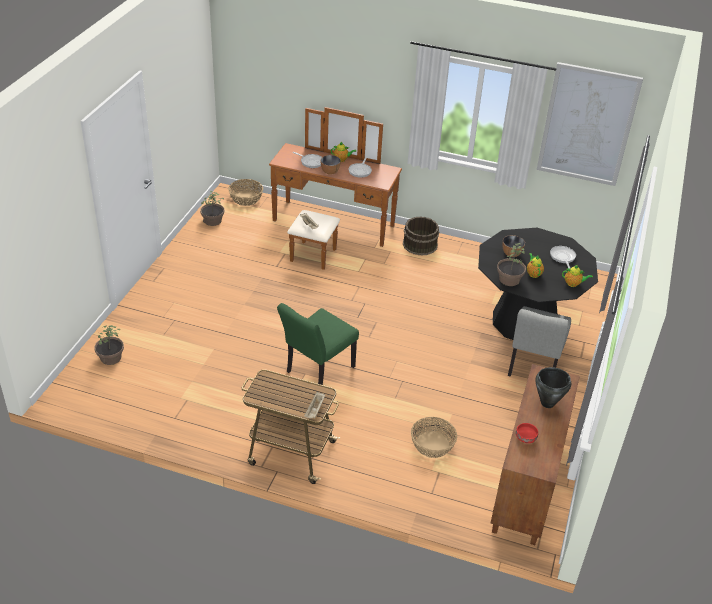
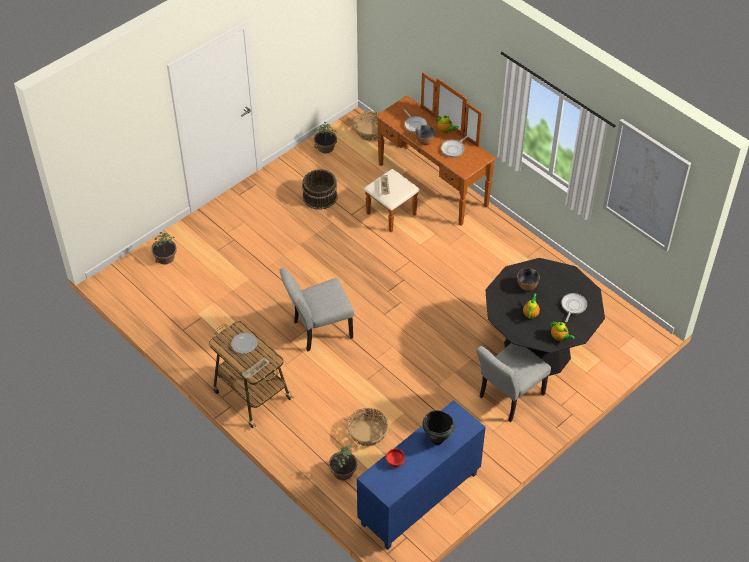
camera: 30 degrees right, 10 degrees up
(283, 388) = (244, 344): none -> plate
(316, 371) = (318, 331): green chair -> grey chair
(419, 244) = (497, 235): brown bucket -> brown bucket (319, 196)
(508, 280) = (503, 312): potted plant -> potted plant (343, 471)
(527, 486) = (419, 500): brown cabinet -> blue cabinet

